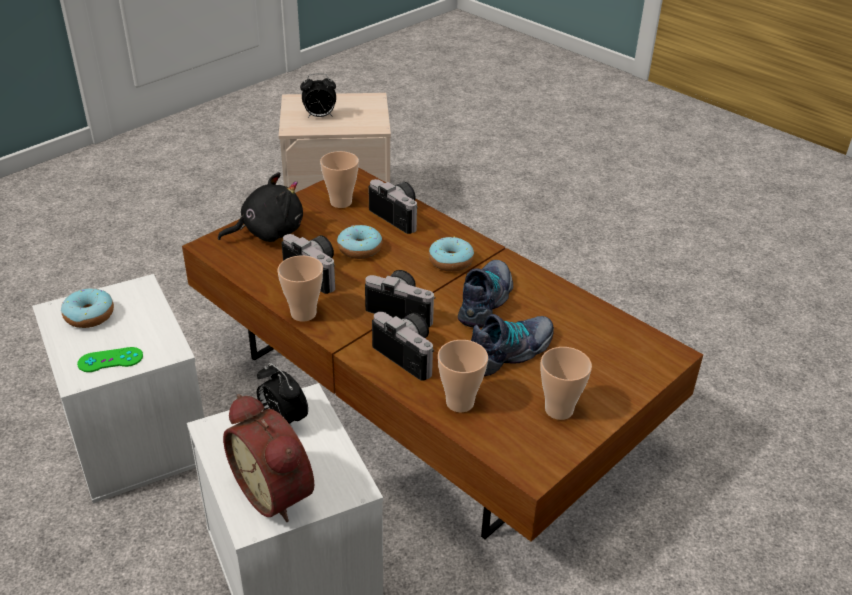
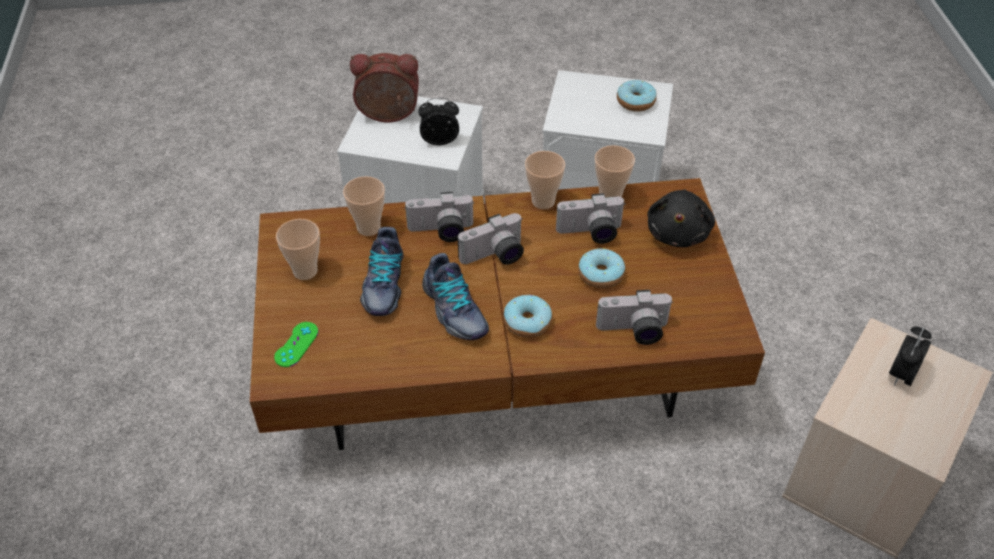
camera: 130 degrees right, 10 degrees up
(110, 360) = (575, 96): green game controller -> green game controller (296, 344)
(341, 202) = (692, 302): cup -> cup (610, 196)

